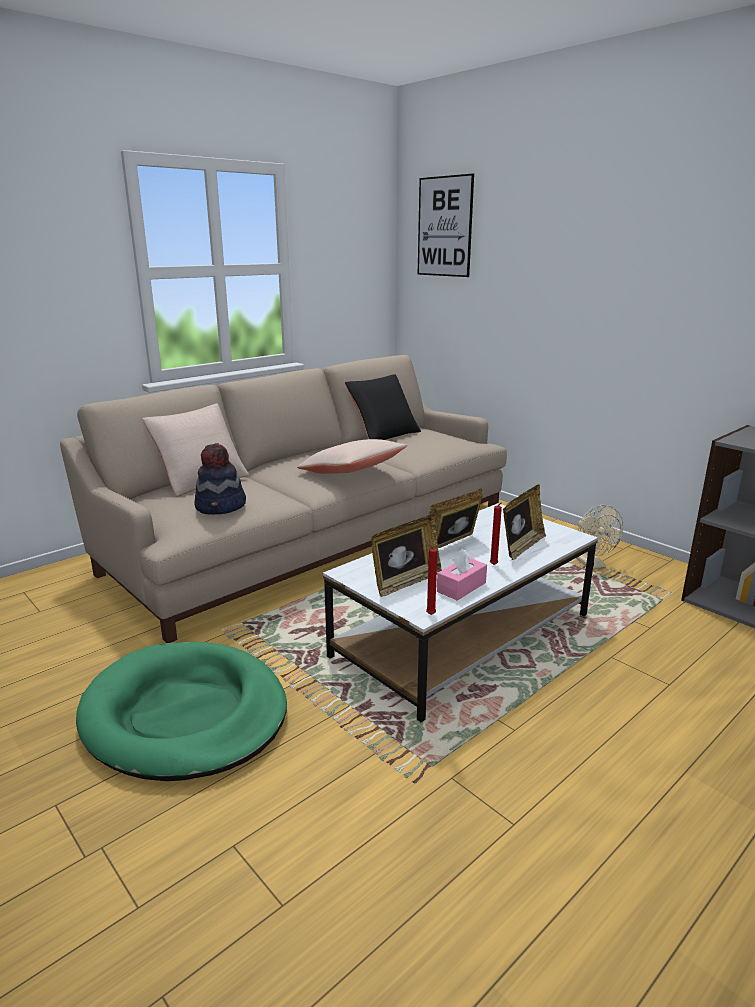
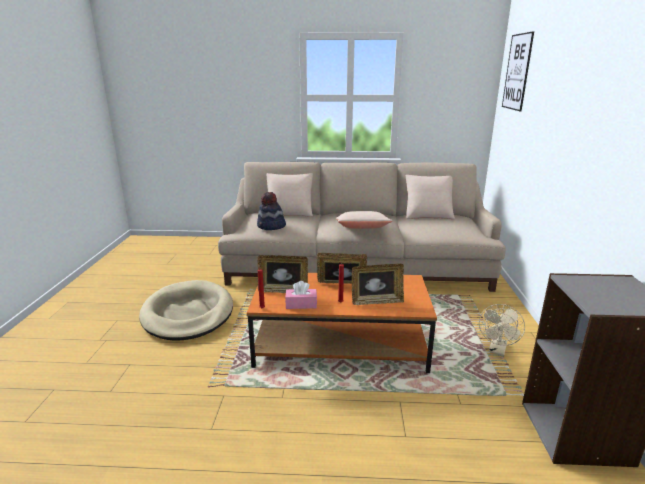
camera: 45 degrees right, 0 degrees up
(185, 715) = (188, 314): green dog bed -> beige dog bed
(383, 434) = (428, 214): black pillow -> beige pillow
(462, 635) = (340, 344): white coffee table -> orange coffee table

